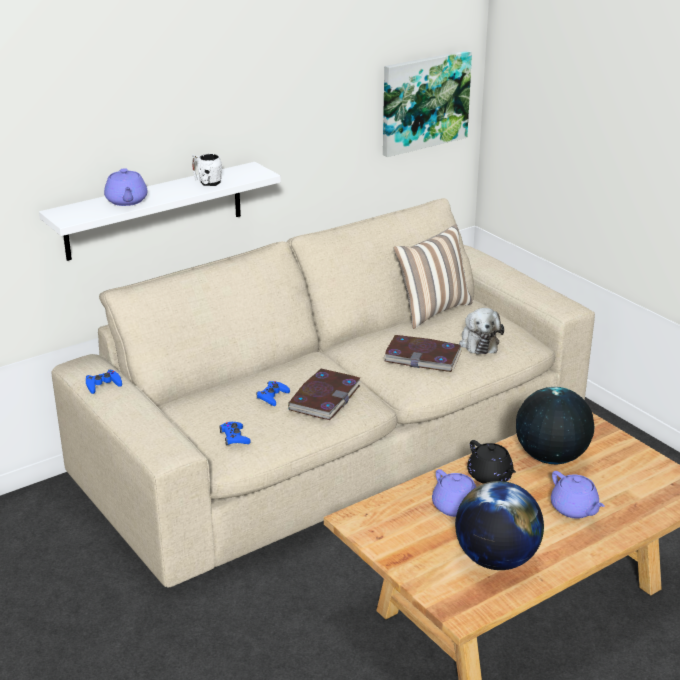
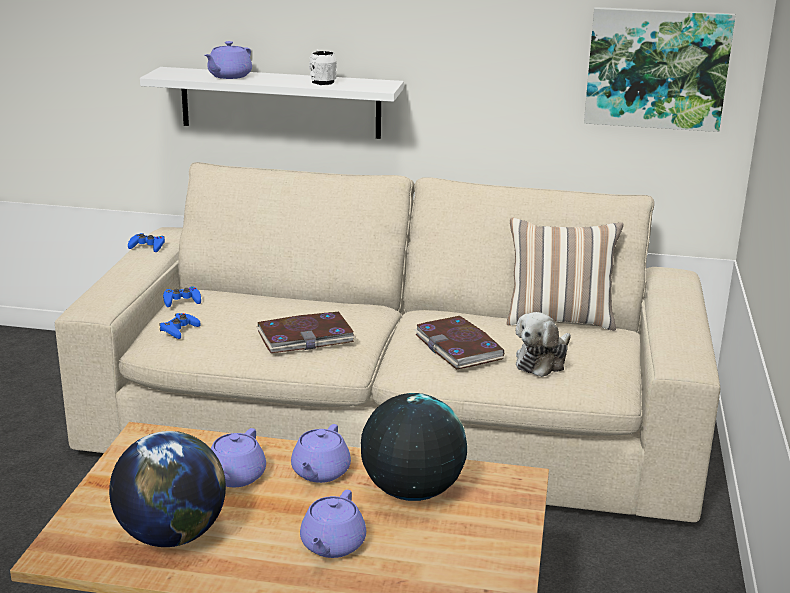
camera: 45 degrees right, 5 degrees down
(272, 396) = (269, 317): blue game controller -> blue game controller (182, 301)
(490, 476) = (320, 472): black teapot -> purple teapot

